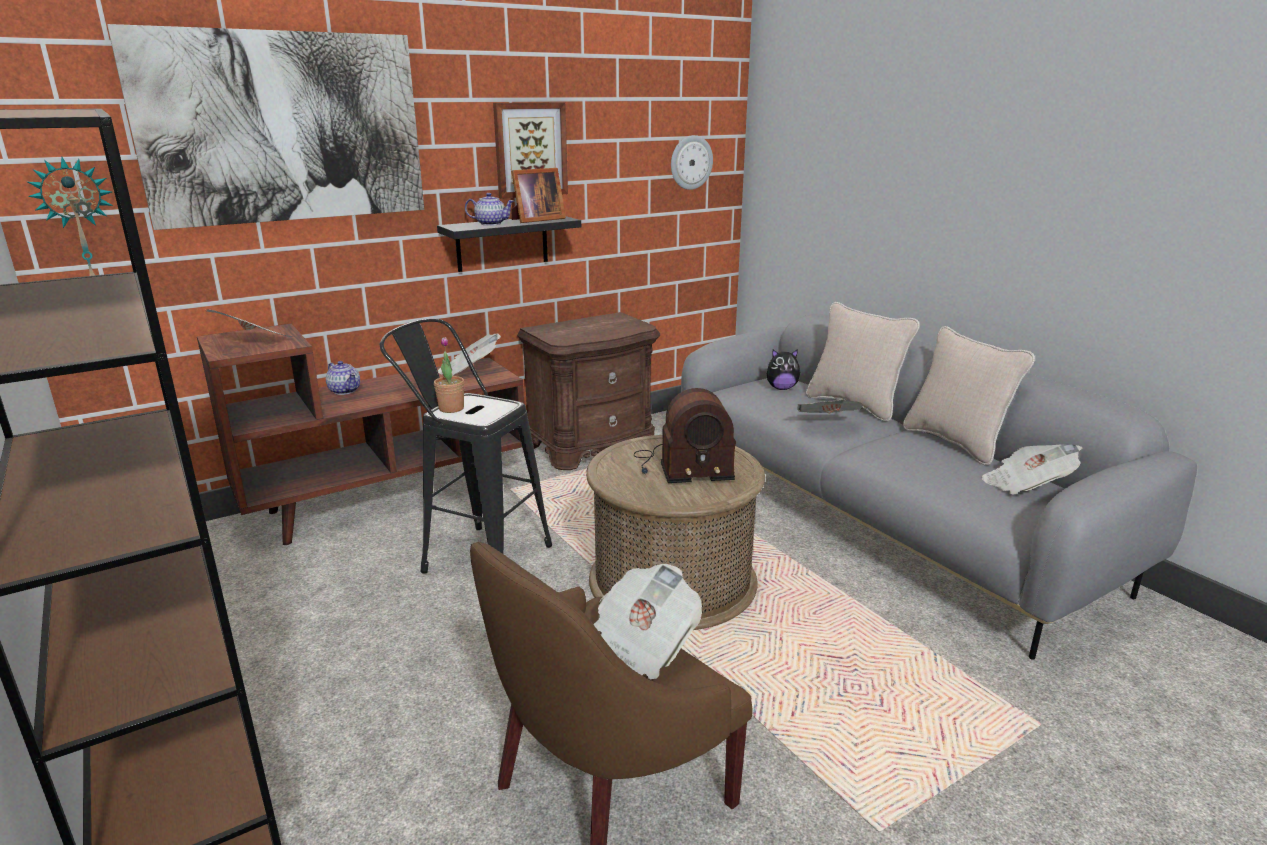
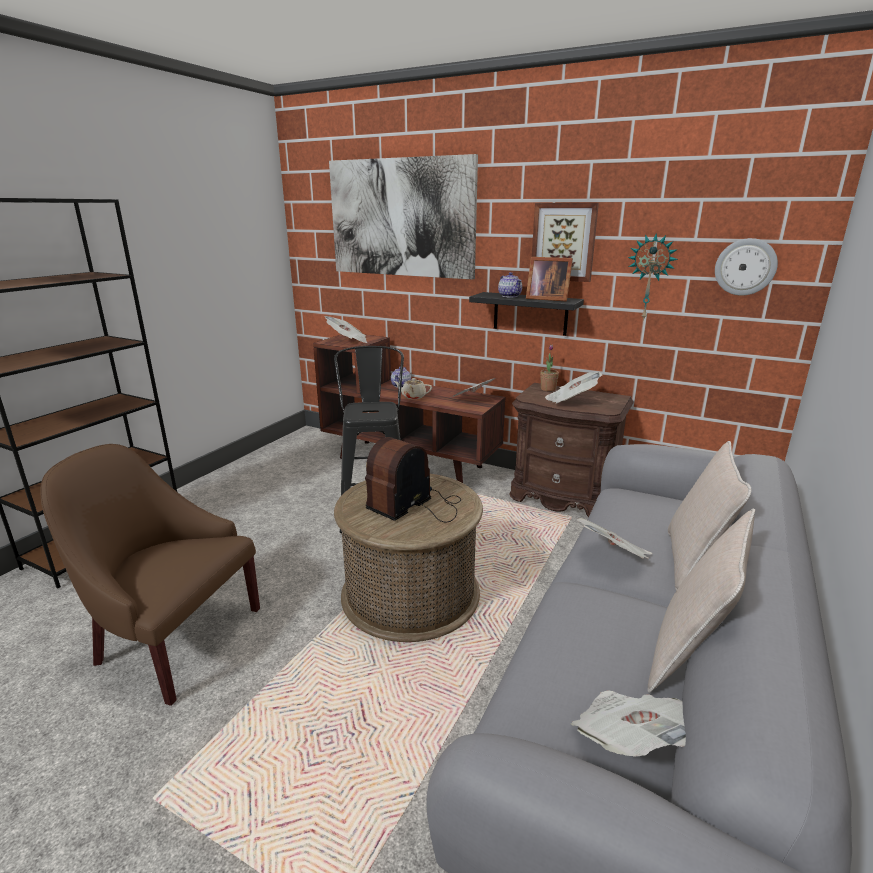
camera: 60 degrees right, 0 degrees up
(78, 222) = (312, 263): wall clock -> wall clock (650, 277)
(400, 394) = (413, 396): none -> beige teapot
(451, 408) = (363, 406): potted plant -> potted plant (548, 389)
(640, 647) = (177, 564): newspaper -> newspaper (571, 401)
(682, 466) = (416, 505): radio -> radio turned 75 degrees clockwise
(781, 388) = (668, 513): plush toy -> none

